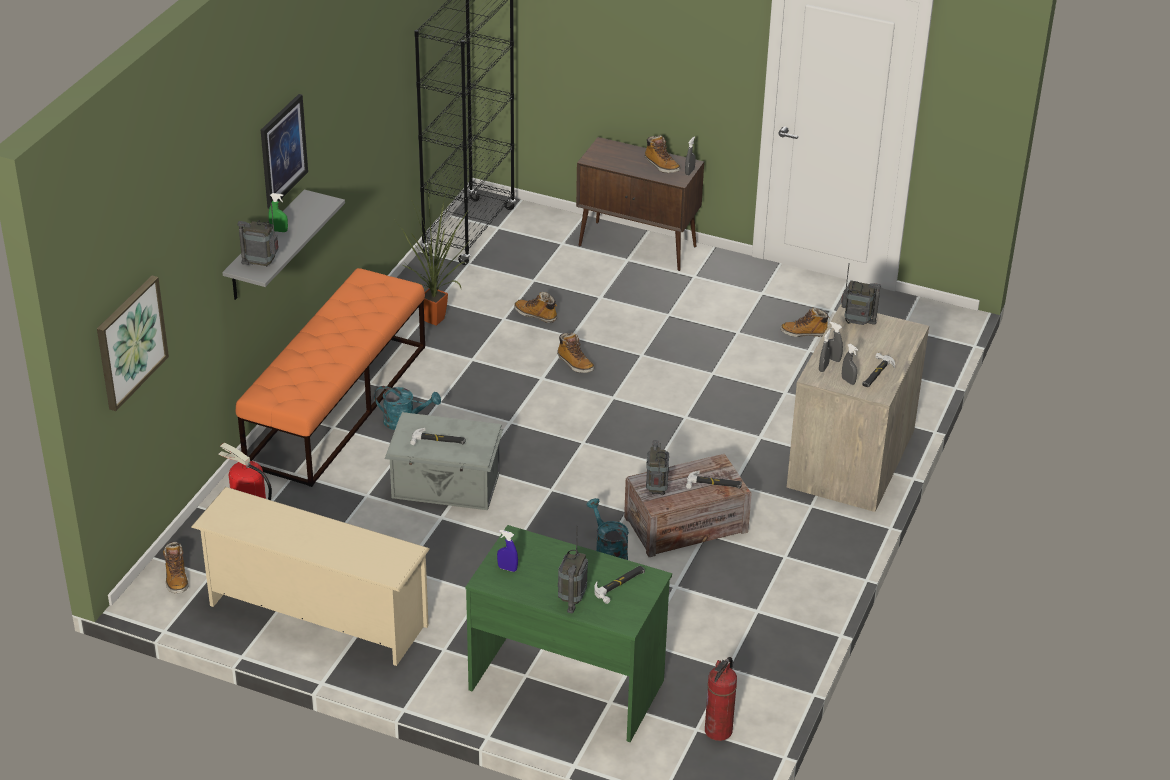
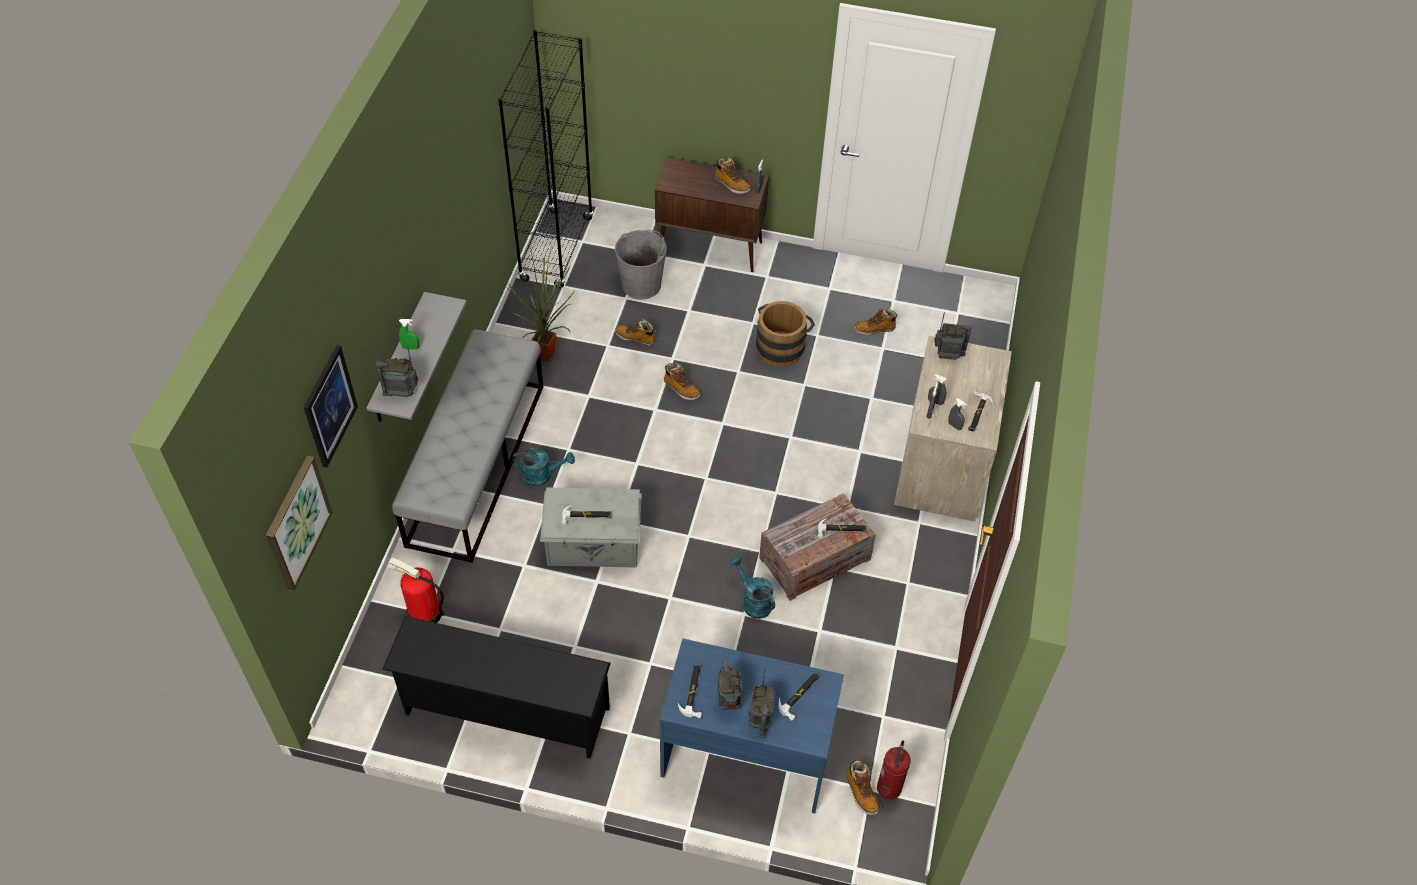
camera: 10 degrees left, 15 degrees up
(176, 578) = (368, 687): boot -> boot (861, 793)
(283, 151) = (403, 271): picture -> picture (329, 406)
(315, 616) = (505, 712): beige shoe rack -> black shoe rack
(337, 404) = (477, 463): orange bench -> grey bench
(507, 568) = (693, 692): blue spray bottle -> hammer
(554, 270) = (642, 284): none -> grey bucket
(566, 683) = (746, 755): green desk -> blue desk
(656, 489) = (792, 543): radio -> radio (729, 701)
(695, 338) = (782, 346): none -> brown bucket

